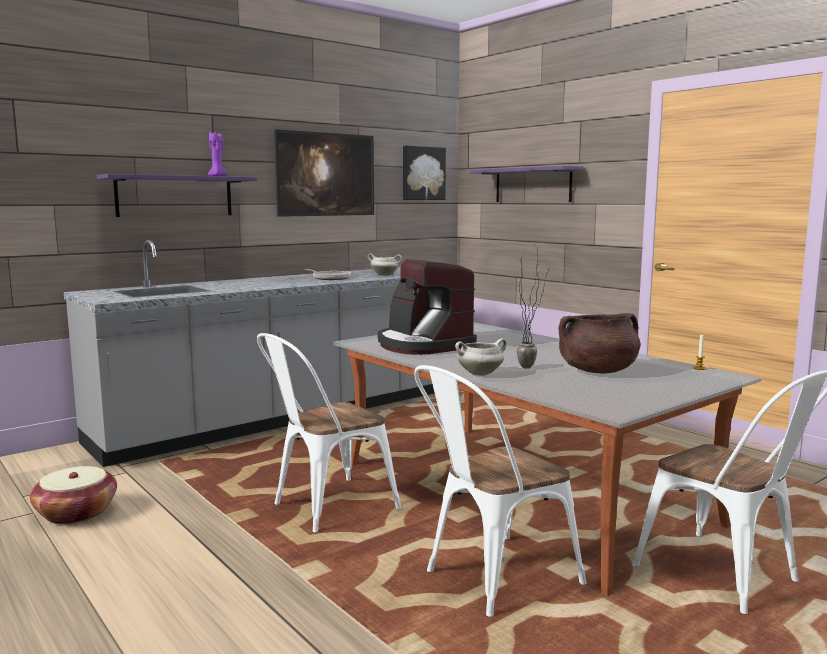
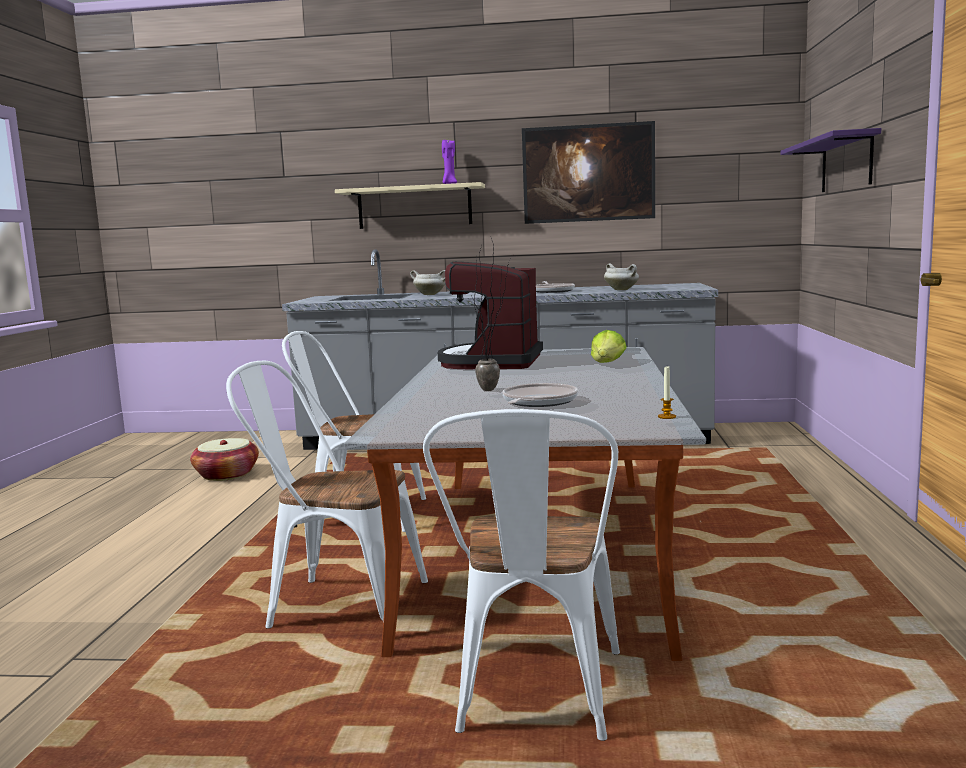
camera: 45 degrees right, 0 degrees up
(175, 196) = (414, 207): purple shelf -> beige shelf
(422, 173) = (737, 161): picture -> none
(480, 374) = (424, 389): white cooking pot -> white cooking pot (430, 294)
(509, 337) = (608, 363): none -> lettuce
(597, 371) = (538, 402): brown cooking pot -> frying pan

